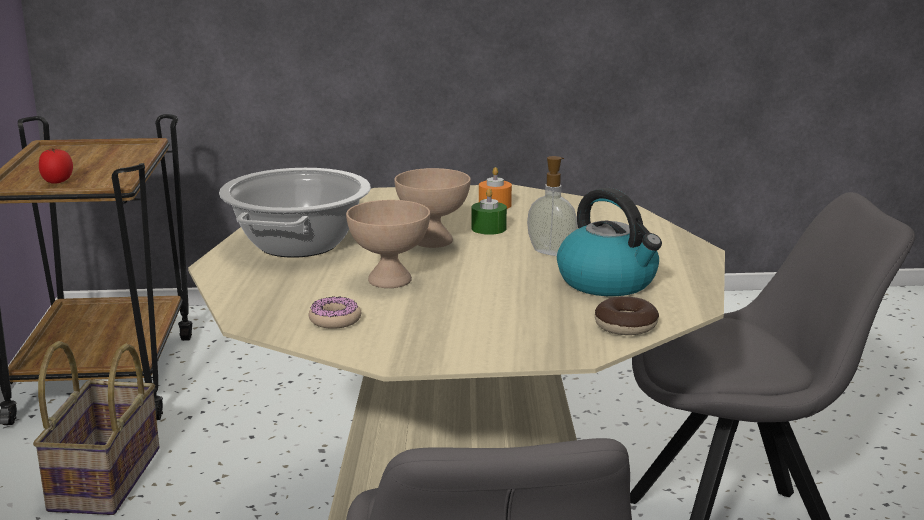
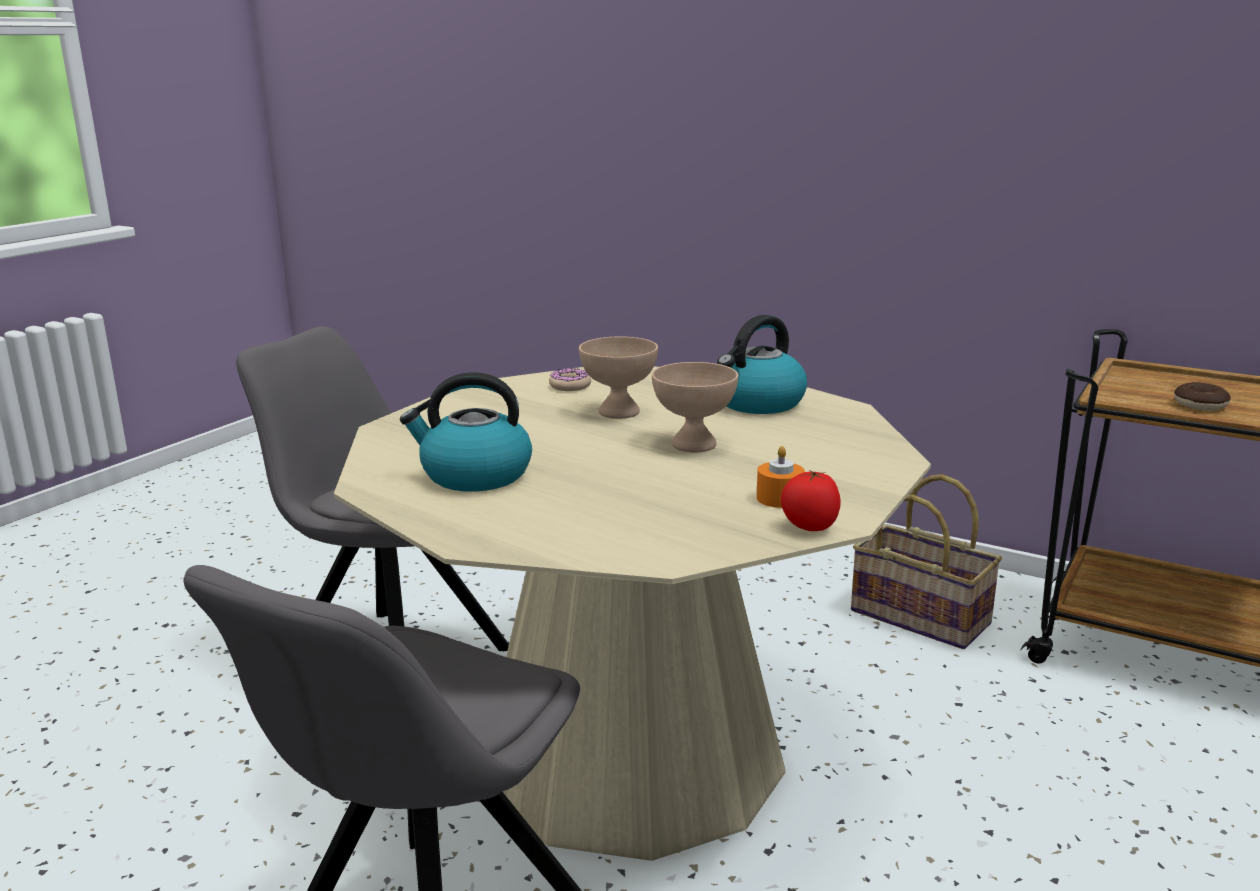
camera: 125 degrees right, 0 degrees up
(57, 182) = (1148, 387): tomato -> tomato (809, 527)
(298, 244) = (758, 403): cooking pot -> kettle
(488, 228) = (697, 473): green candle -> none
(552, 252) = (585, 478): soap dispenser -> none
(626, 326) = (389, 453): donut -> donut (1200, 405)

